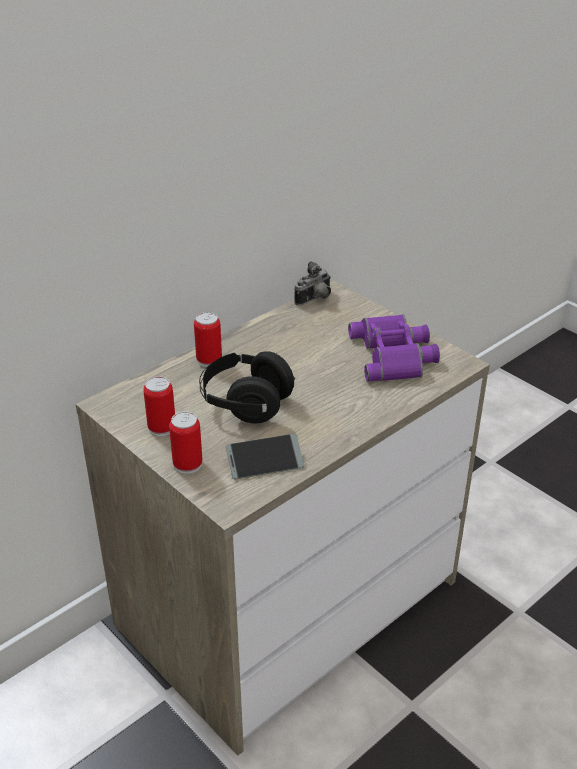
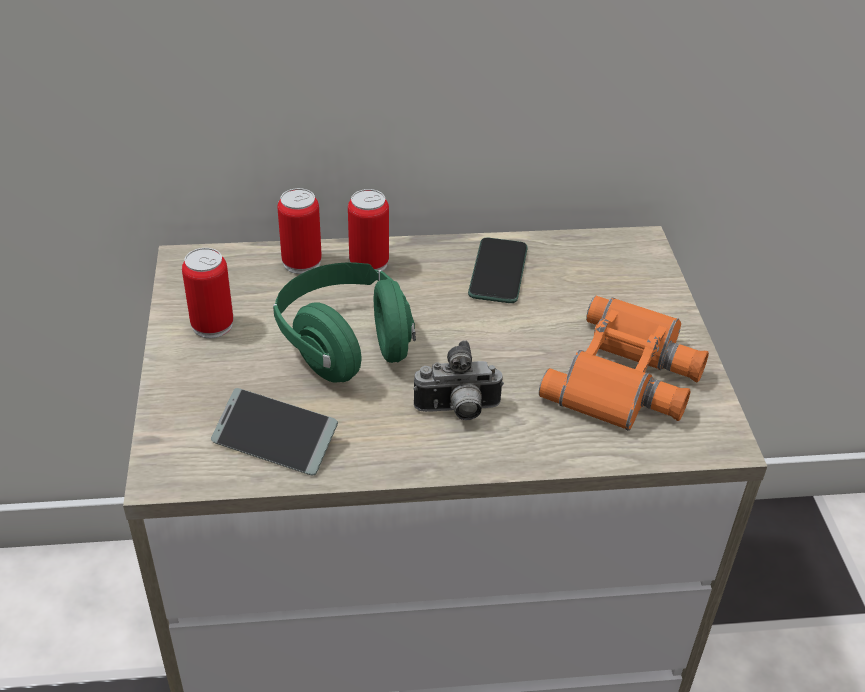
camera: 35 degrees right, 5 degrees up
(187, 464) = (184, 390): can -> can (302, 262)
(245, 403) = (345, 345): black headphones -> green headphones
(280, 335) = (498, 272): none -> phone
(315, 299) = (603, 242): camera -> camera (458, 411)
(395, 355) = (628, 377): purple binoculars -> orange binoculars

